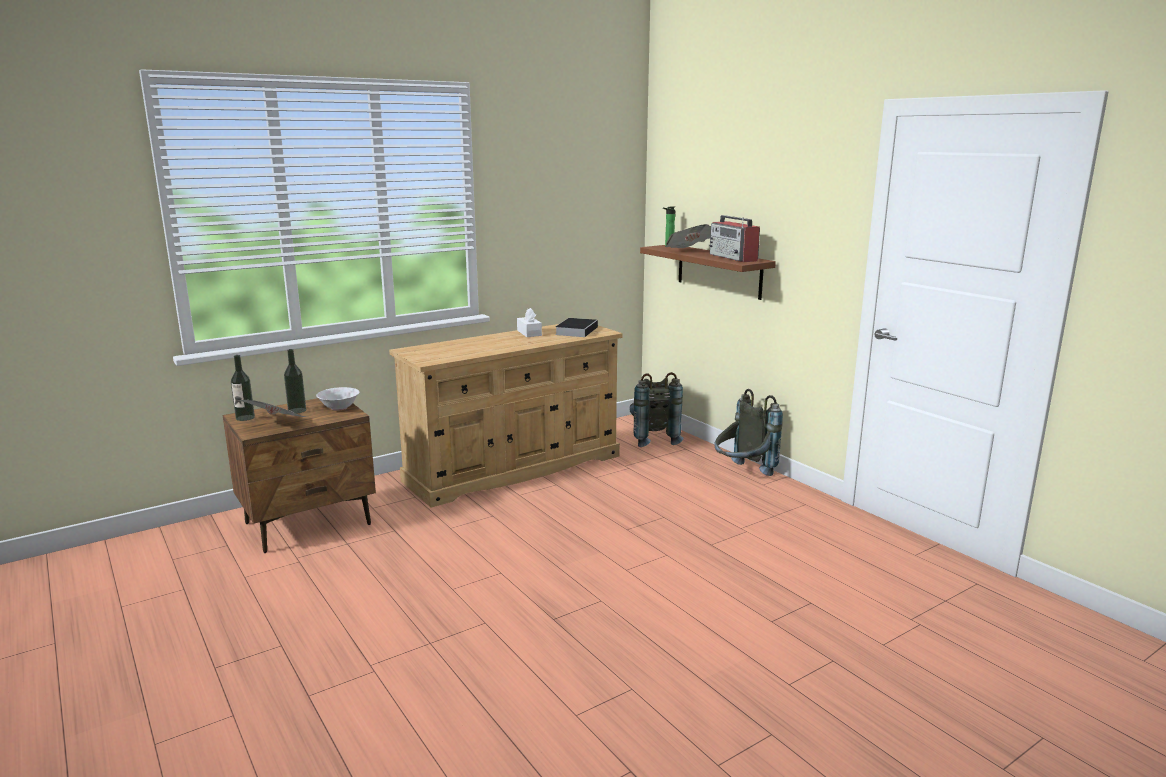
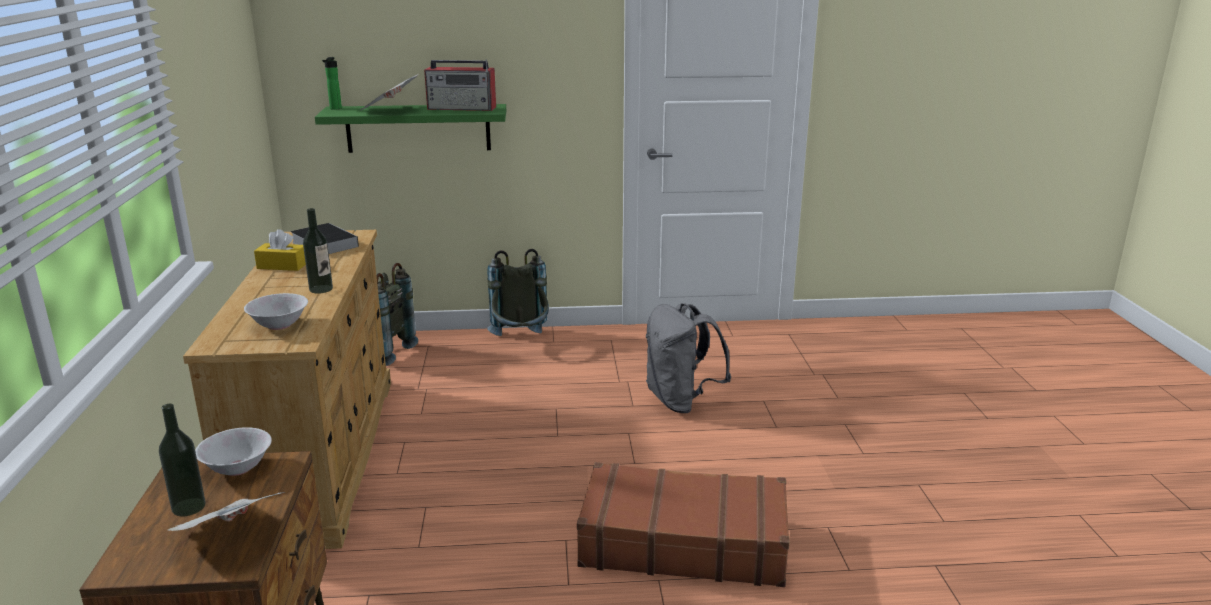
camera: 60 degrees left, 5 degrees up
(245, 418) = (141, 564): bottle -> bottle (321, 289)
(445, 353) = (279, 325): none -> white bowl
(529, 333) = (282, 265): white tissue box -> yellow tissue box
(540, 620) = (683, 542): none -> brown suitcase
(719, 271) = (418, 128): brown shelf -> green shelf
(748, 563) = (681, 401): none -> grey backpack

